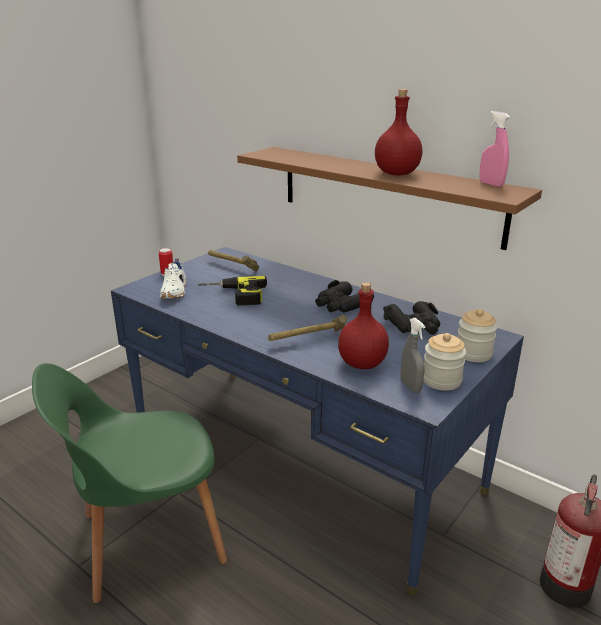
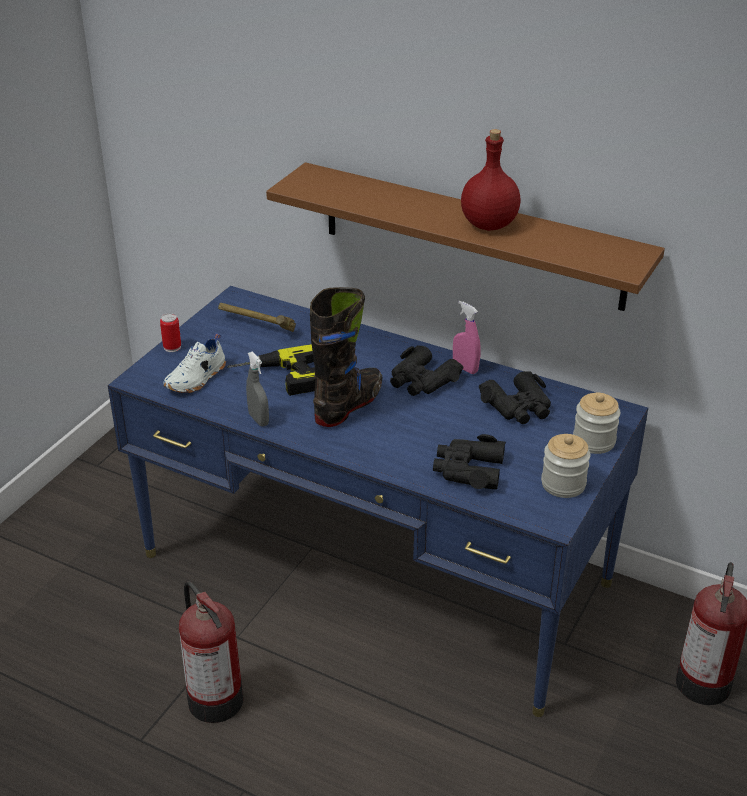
camera: 10 degrees left, 10 degrees up
(148, 539) = (214, 697): green chair -> fire extinguisher
(175, 291) = (197, 379): white shoe -> white shoe turned 45 degrees clockwise
(279, 315) = (349, 405): none -> black boot
(307, 340) = (396, 443): hammer -> none
(361, 363) = (468, 470): red bottle -> black binoculars
(410, 387) = (530, 497): grey spray bottle -> grey spray bottle (258, 419)
(491, 184) = (605, 241): pink spray bottle -> pink spray bottle (465, 368)

